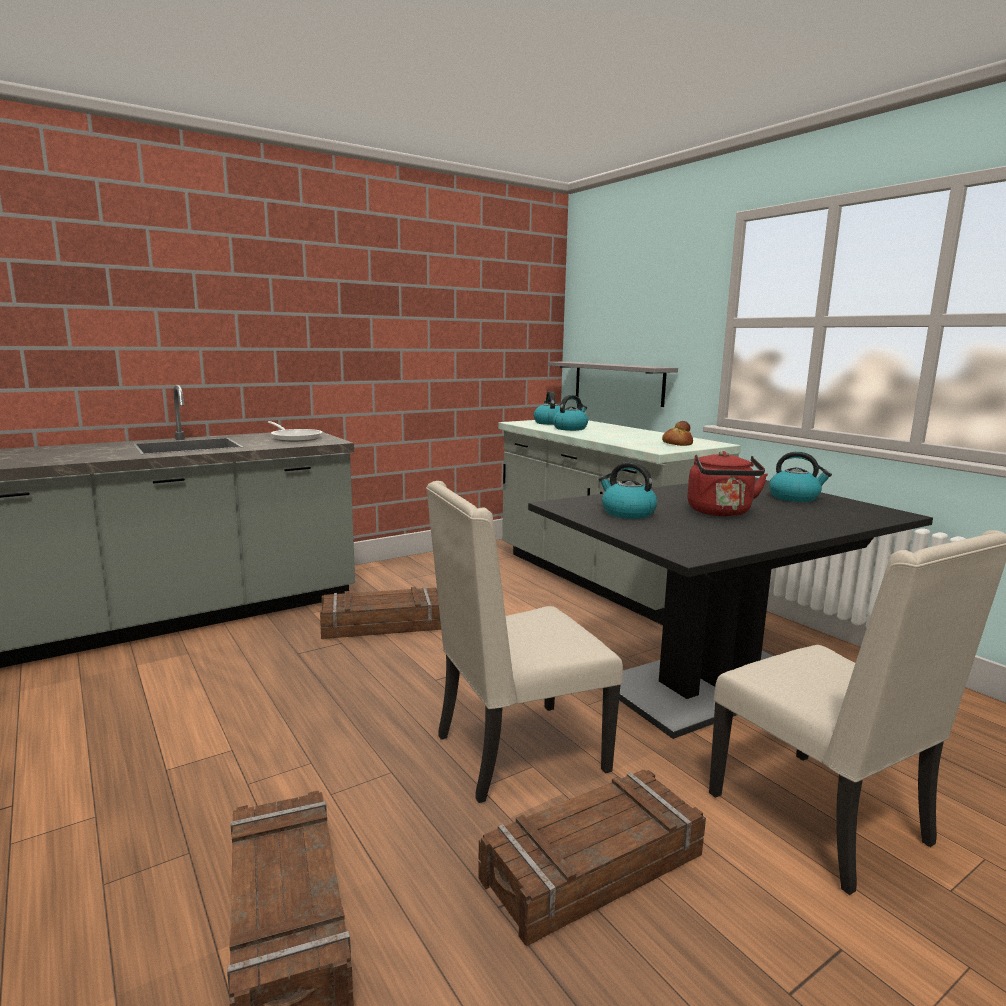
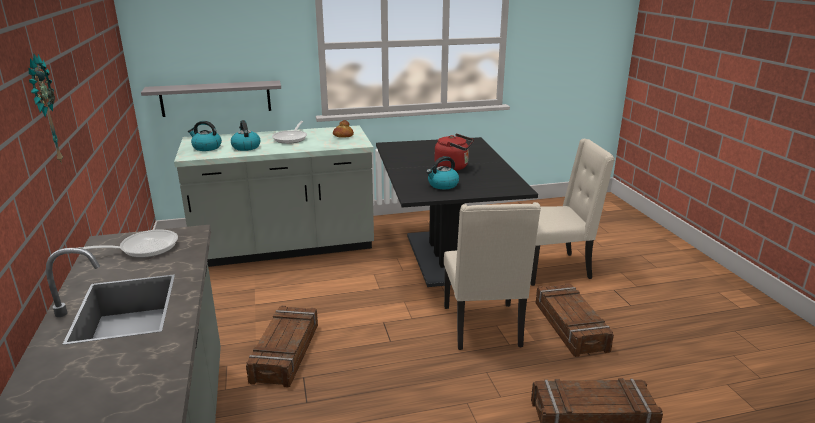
camera: 70 degrees left, 10 degrees up
(289, 309) = (42, 111): none -> wall clock
(628, 434) = (291, 138): none -> frying pan
(795, 497) = (433, 147): kettle -> none

